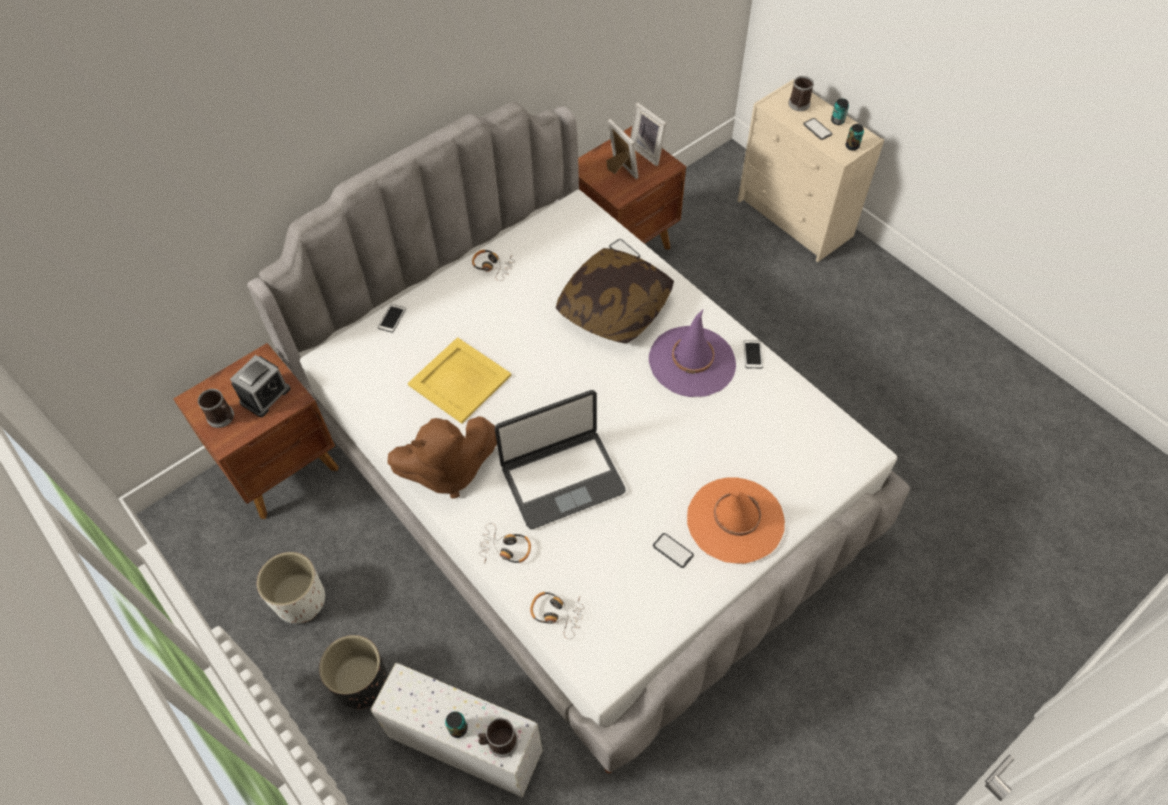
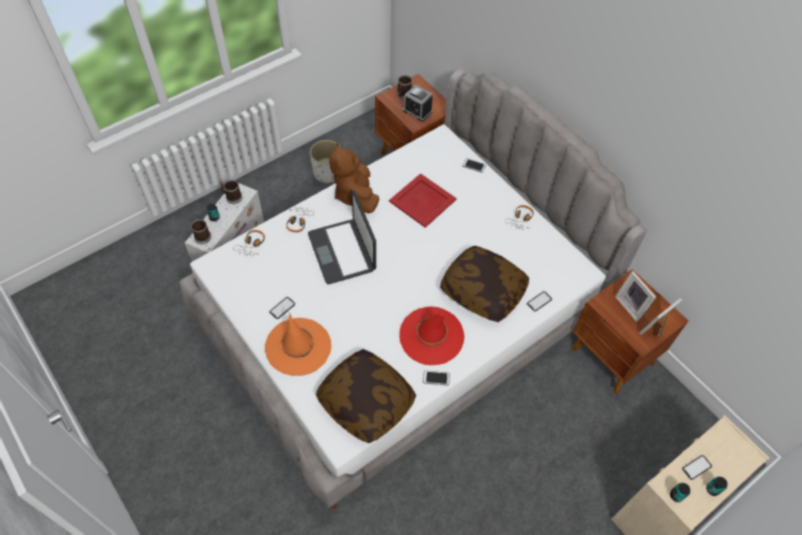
camera: 90 degrees right, 0 degrees up
(361, 683) = (274, 202): black planter -> none
(458, 380) = (422, 200): yellow tray -> red tray
(619, 170) = (631, 306): picture frame -> picture frame turned 90 degrees clockwise
(692, 362) = (431, 336): purple hat -> red hat
(798, 105) = (729, 456): mug -> mug (232, 197)
(801, 429) = (366, 401): none -> pillow

